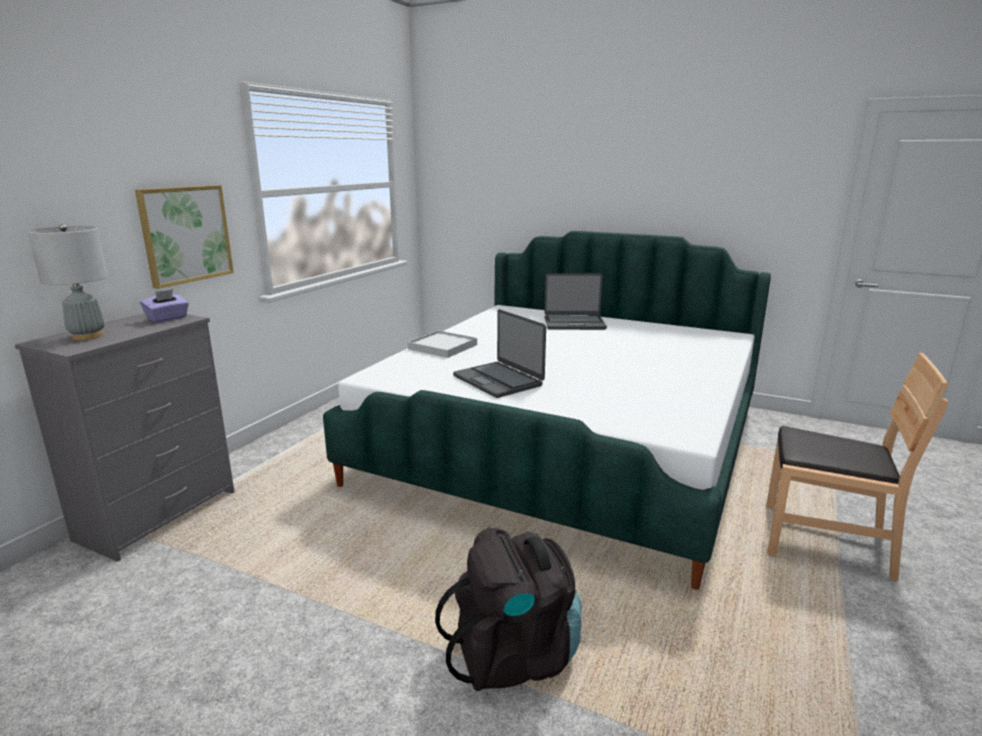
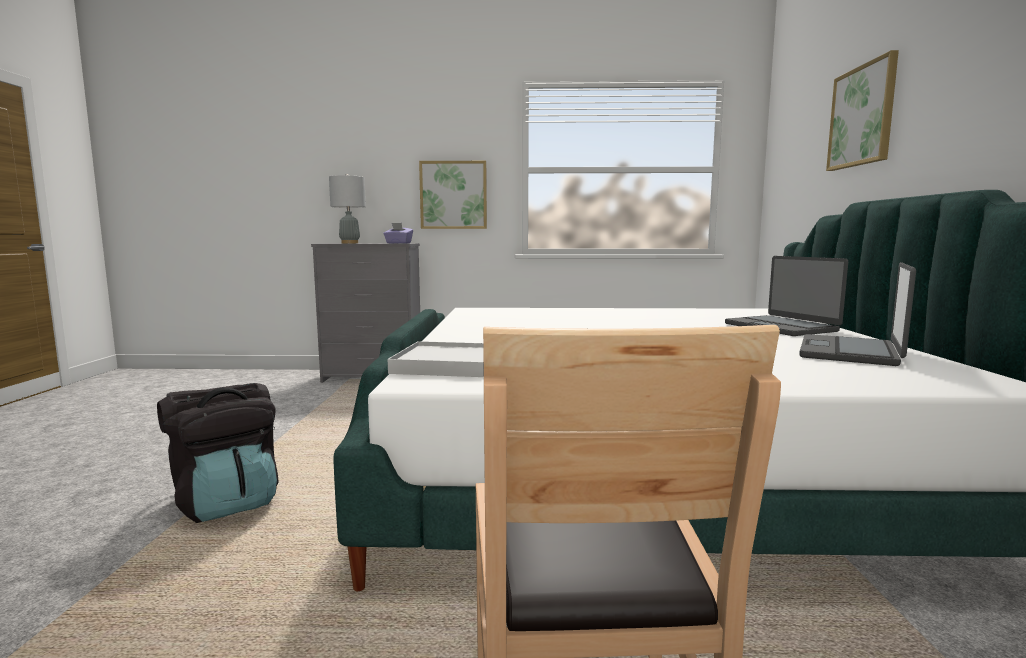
camera: 65 degrees right, 10 degrees down
(443, 347) = (582, 311): white tray -> white tray (447, 364)
(498, 380) = (513, 327): laptop -> laptop (850, 352)
(551, 167) = (862, 116): none -> picture

